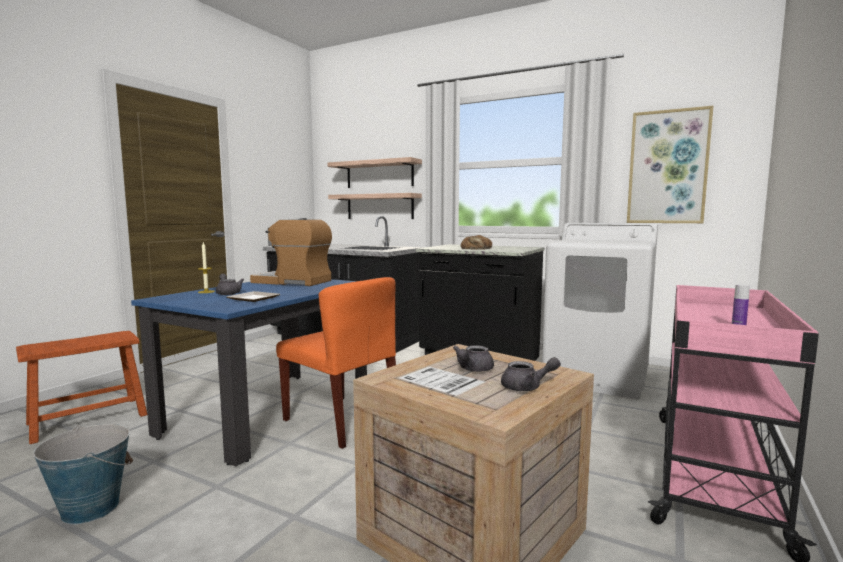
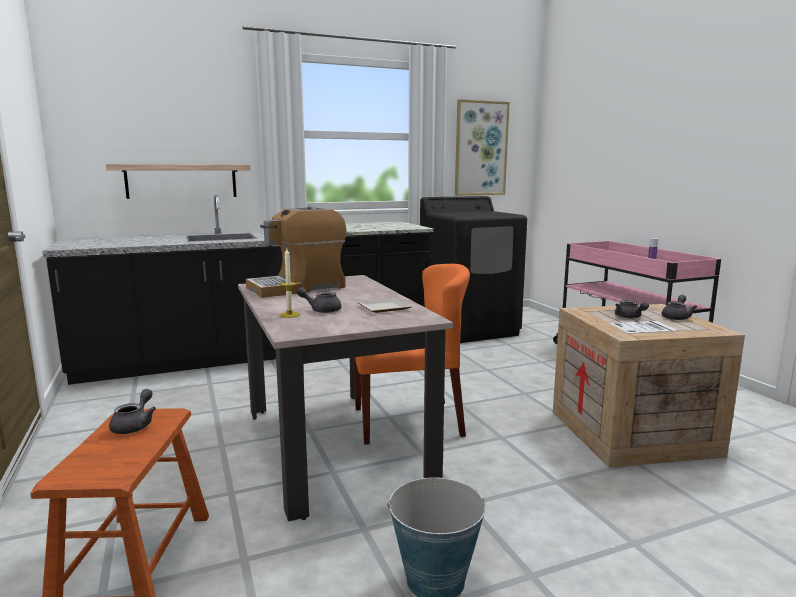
camera: 50 degrees left, 5 degrees up
(104, 337) = (135, 425): none -> grey teapot
(270, 412) = (334, 446): blue dining table -> beige dining table
(379, 174) = (178, 137): shelf -> none
(476, 248) = (371, 227): bread -> none
(597, 377) = (469, 329): white washing machine -> black washing machine

